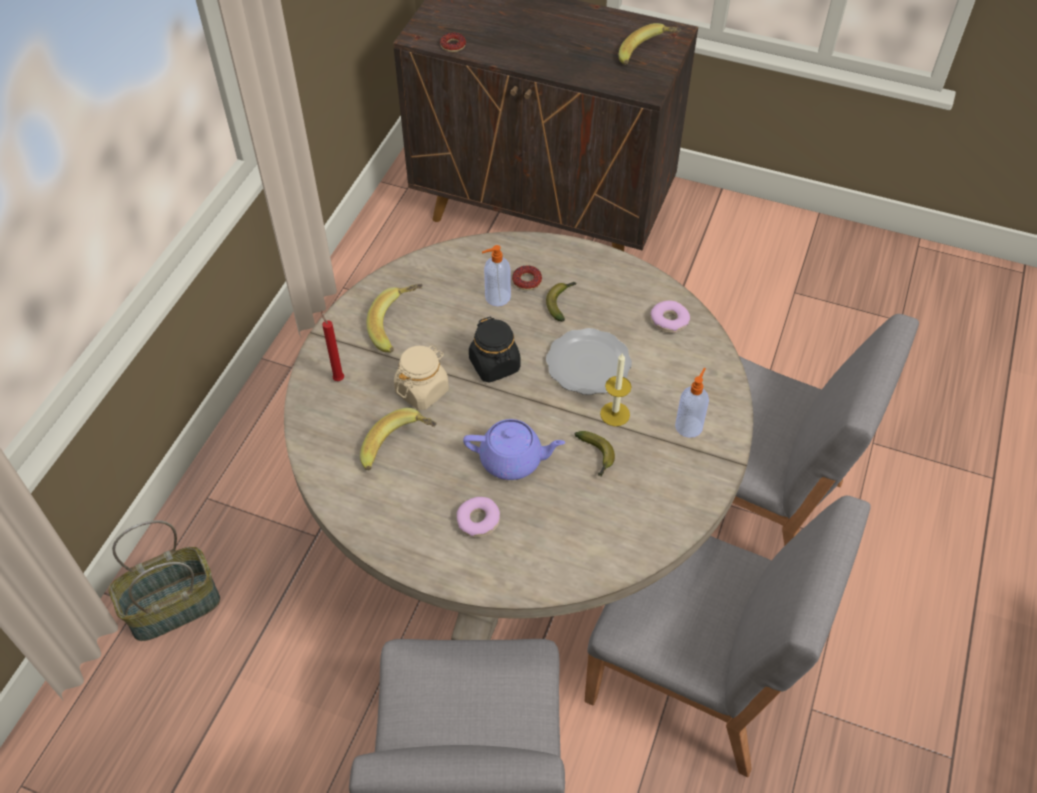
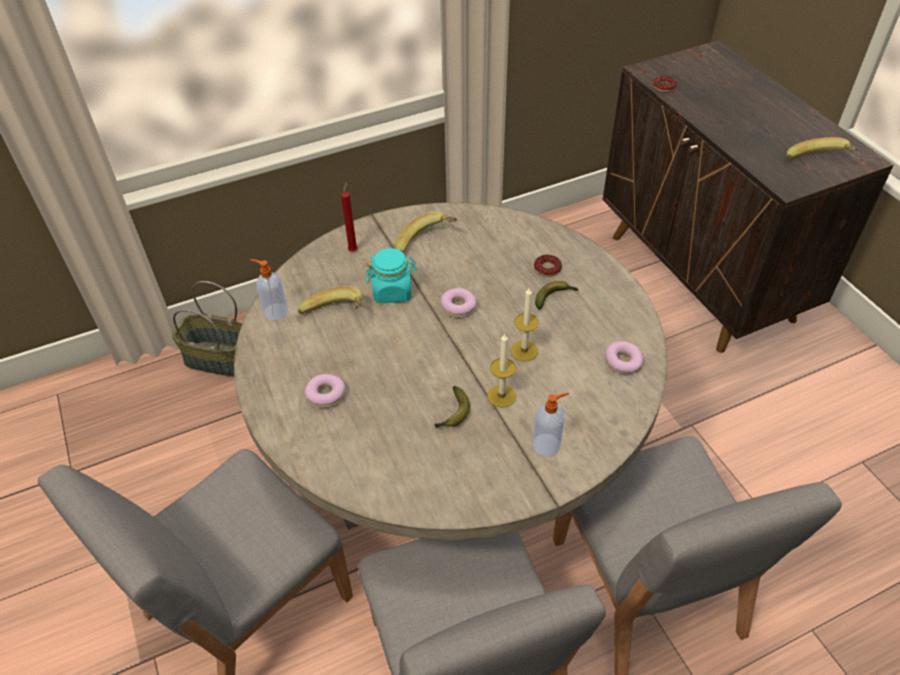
camera: 45 degrees right, 5 degrees down
(422, 391) = (393, 291): beige jar -> turquoise jar
(495, 365) = (458, 307): black jar -> donut
(496, 297) = (513, 266): soap dispenser -> soap dispenser (275, 311)
(512, 460) = (395, 374): purple teapot -> none
(589, 364) = (524, 351): plate -> candle

